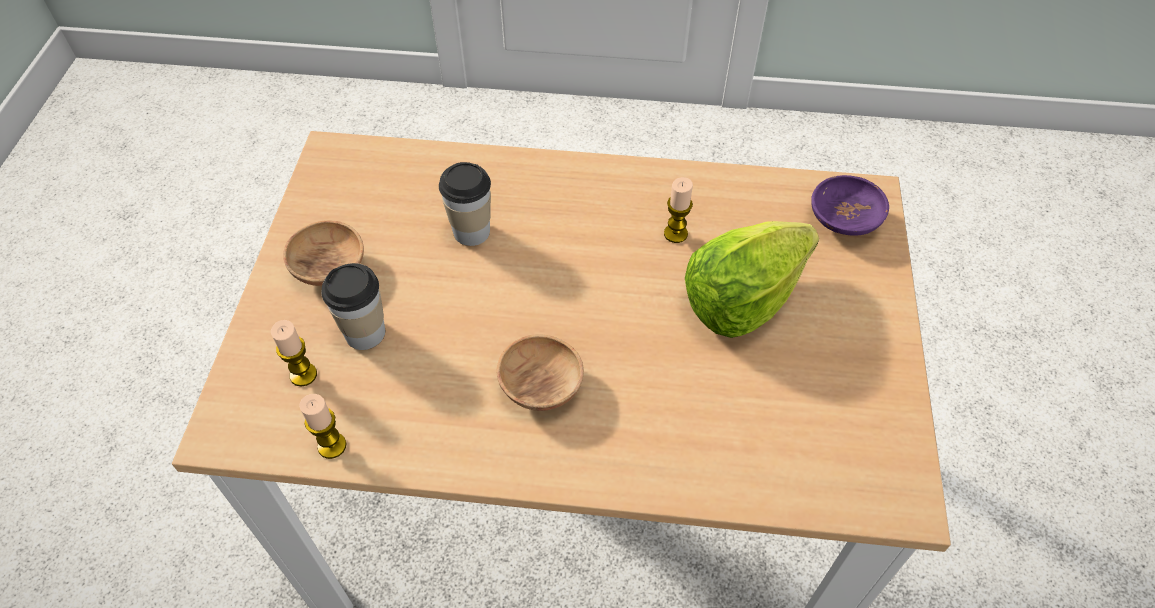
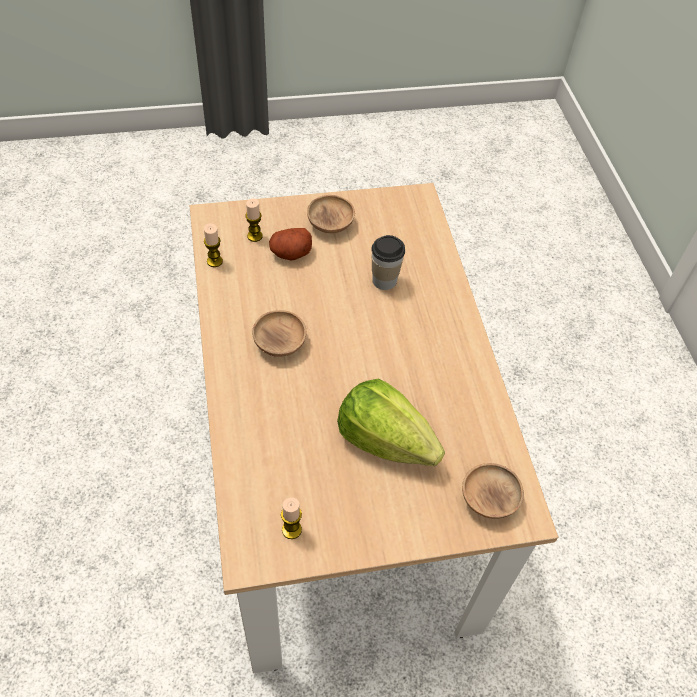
camera: 70 degrees right, 0 degrees up
(365, 333) = (290, 253): cup -> potato
(675, 234) = (428, 390): candle -> candle (291, 529)
(843, 220) = (489, 499): purple bowl -> brown bowl

